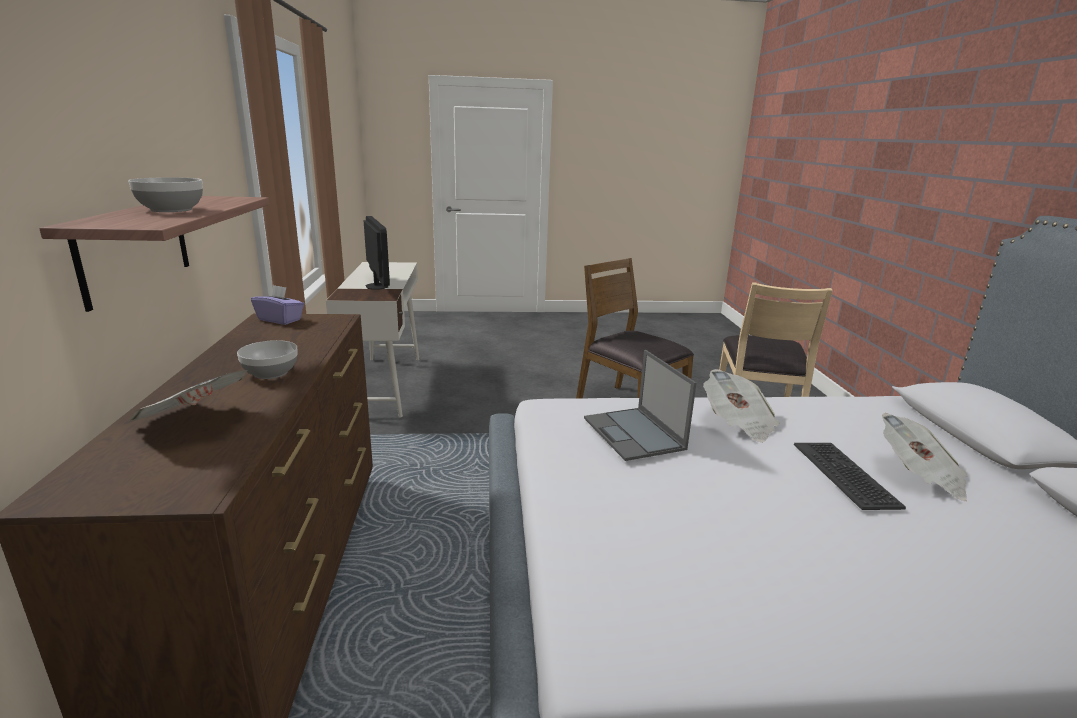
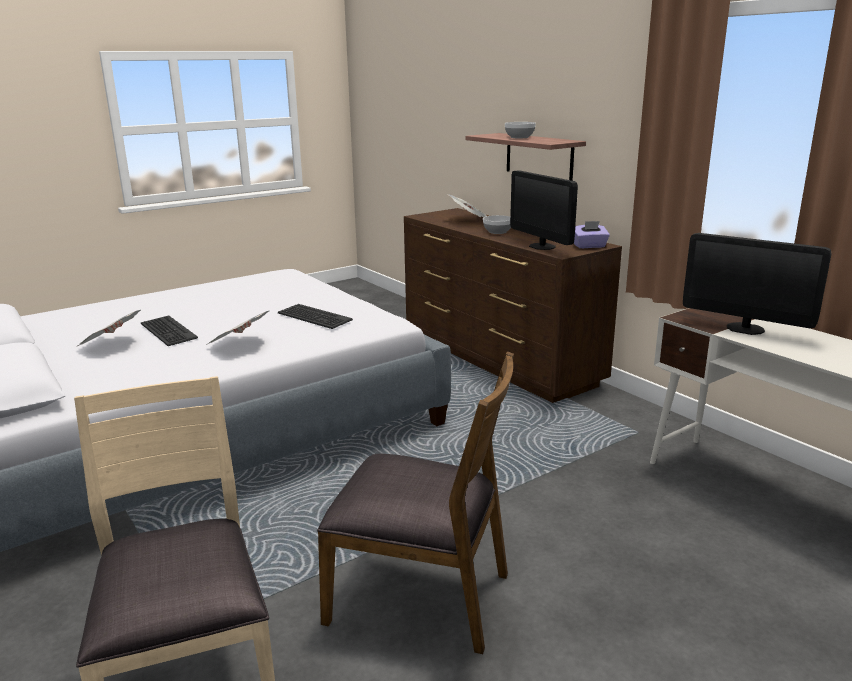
camera: 150 degrees right, 0 degrees up
(320, 332) = (542, 246): none -> monitor
(634, 434) = (314, 317): laptop -> keyboard

